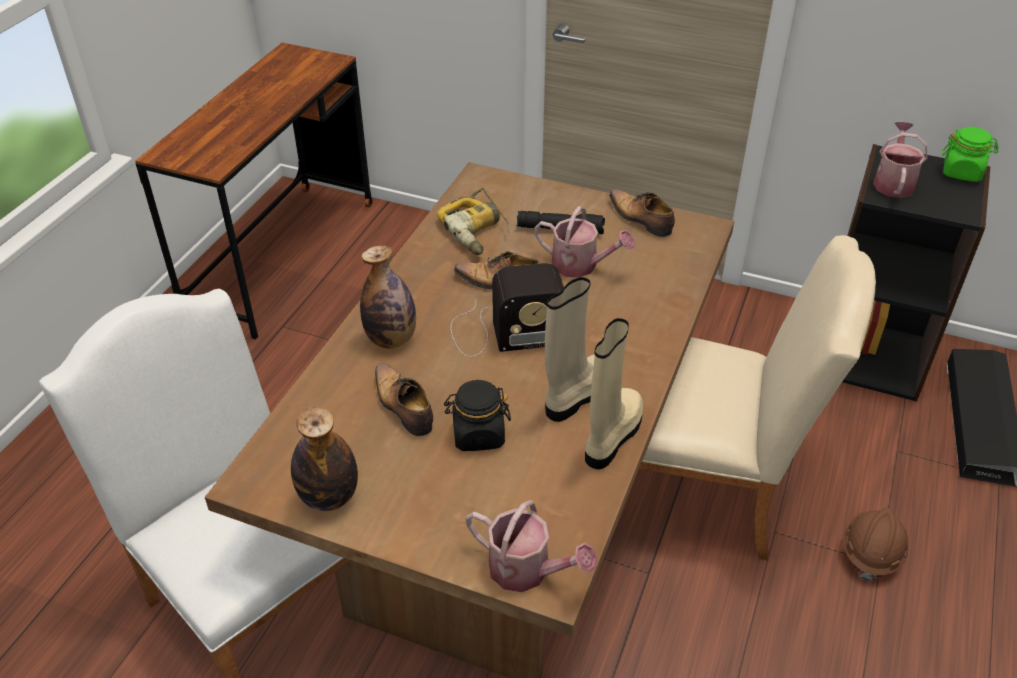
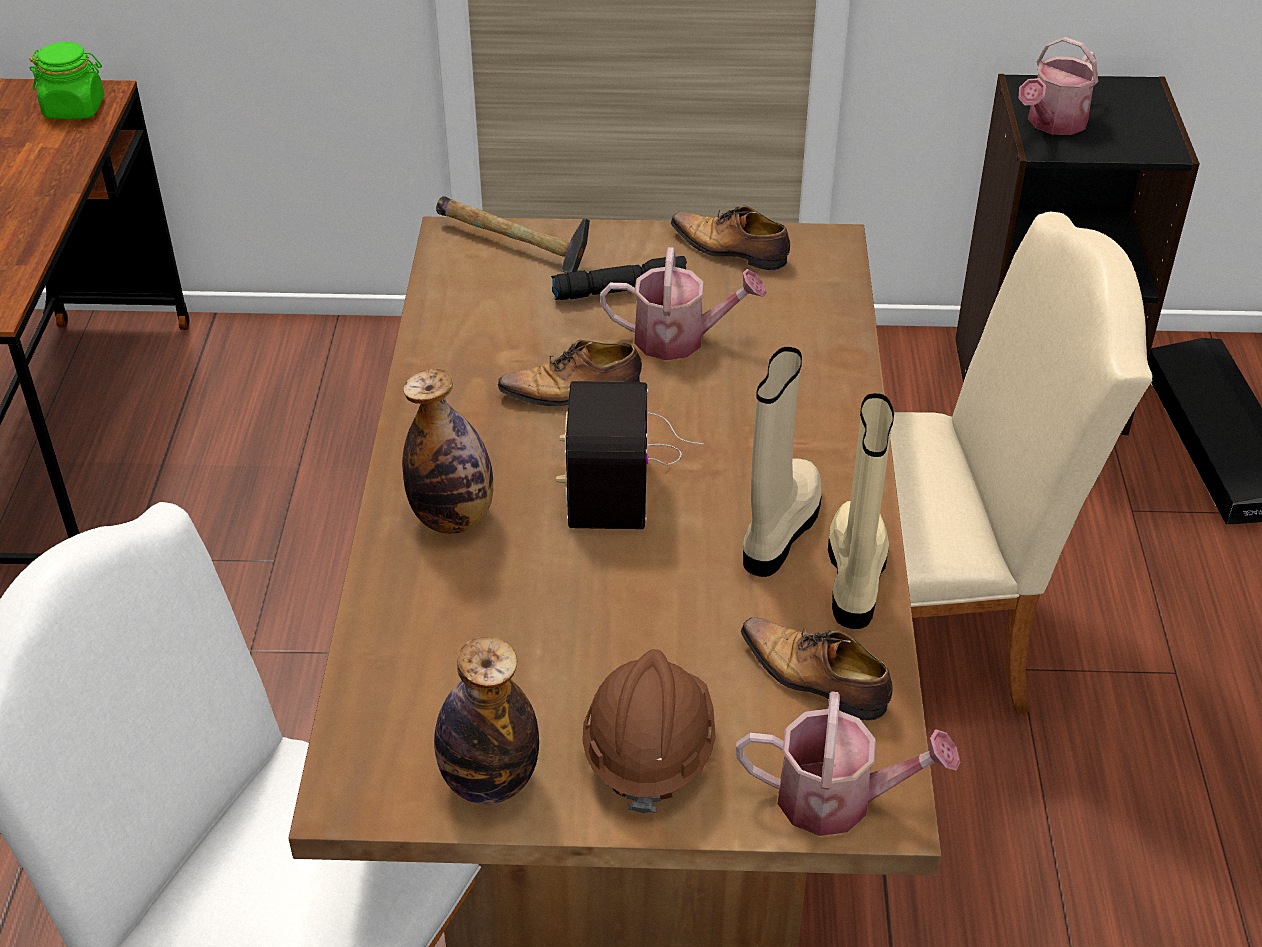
camera: 20 degrees left, 0 degrees up
(403, 406) = (528, 614): shoe -> shoe (815, 679)
(477, 230) = (495, 320): power drill -> none
(478, 434) = (663, 626): black jar -> none
(503, 332) = (618, 465): radio -> radio turned 120 degrees clockwise
(511, 190) = (515, 247): none -> hammer
(871, 552) = (1158, 661): brown hard hat -> brown hard hat (648, 750)
(893, 182) = (1052, 124): watering can -> watering can turned 135 degrees counterclockwise
(962, 172) = (1133, 92): green jar -> green jar (75, 109)

